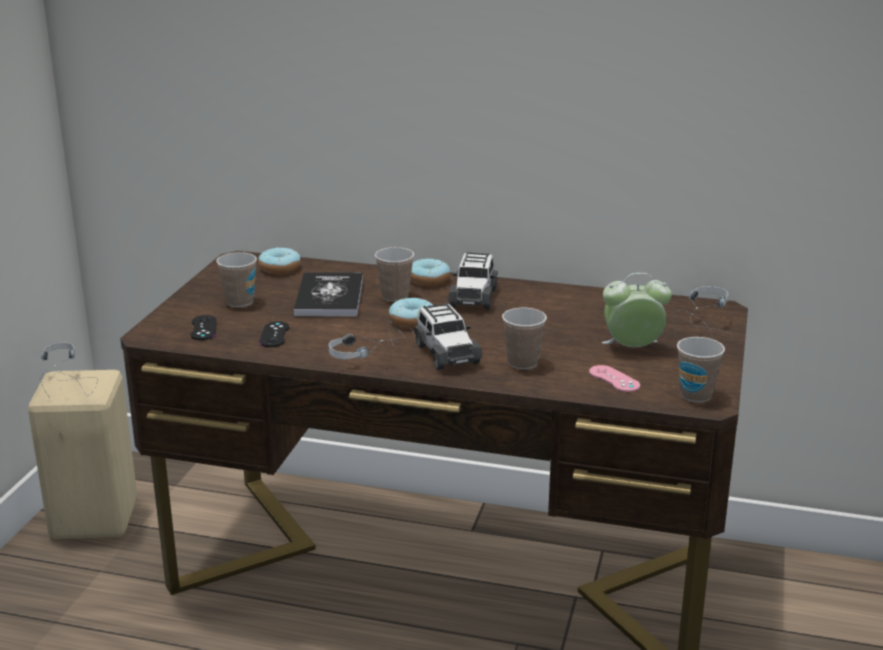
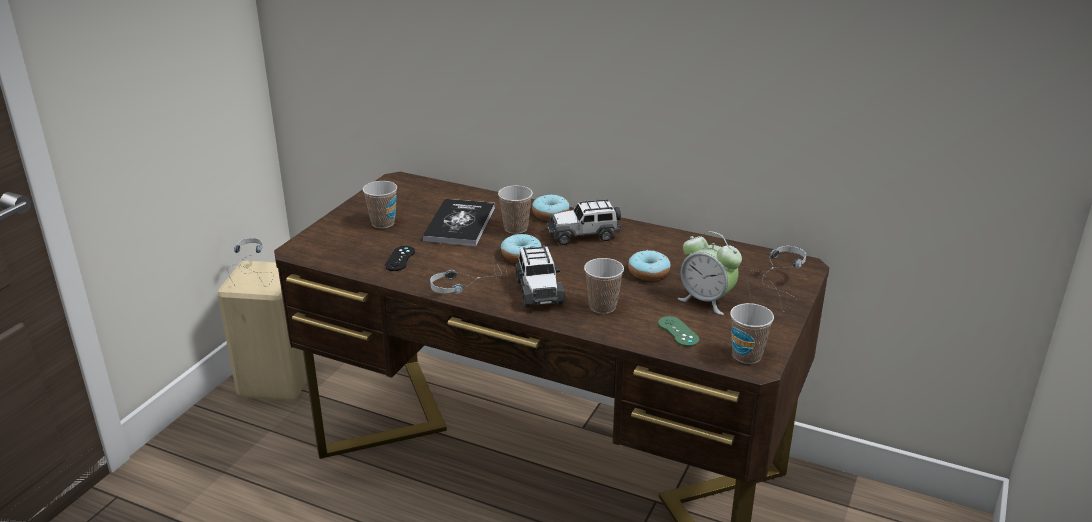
camera: 10 degrees right, 5 degrees up
(203, 328) = (344, 247): black game controller -> none
(280, 268) = (428, 192): donut -> donut (648, 272)
(473, 297) = (583, 234): toy car -> toy car turned 60 degrees clockwise
(614, 379) = (678, 331): pink game controller -> green game controller
(632, 348) = (706, 300): alarm clock -> alarm clock turned 150 degrees counterclockwise

